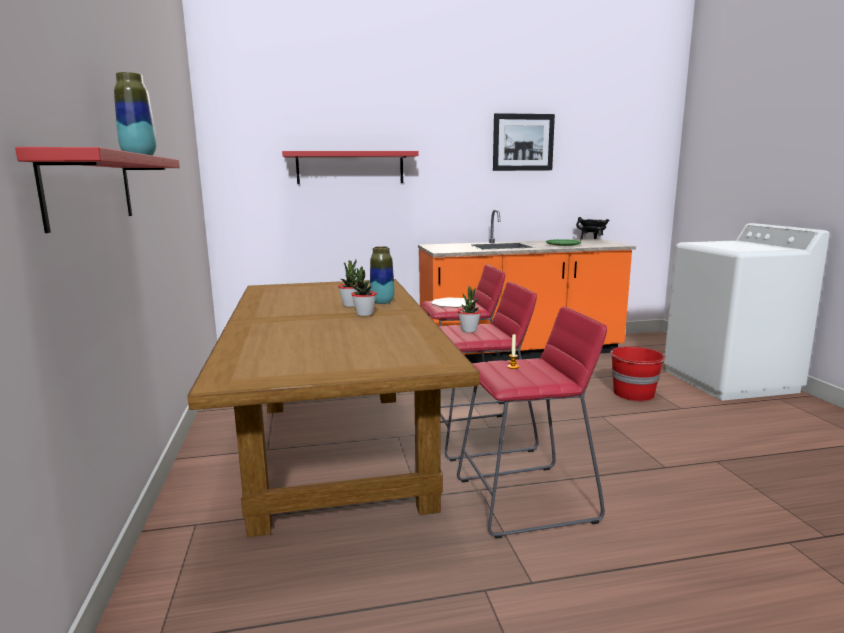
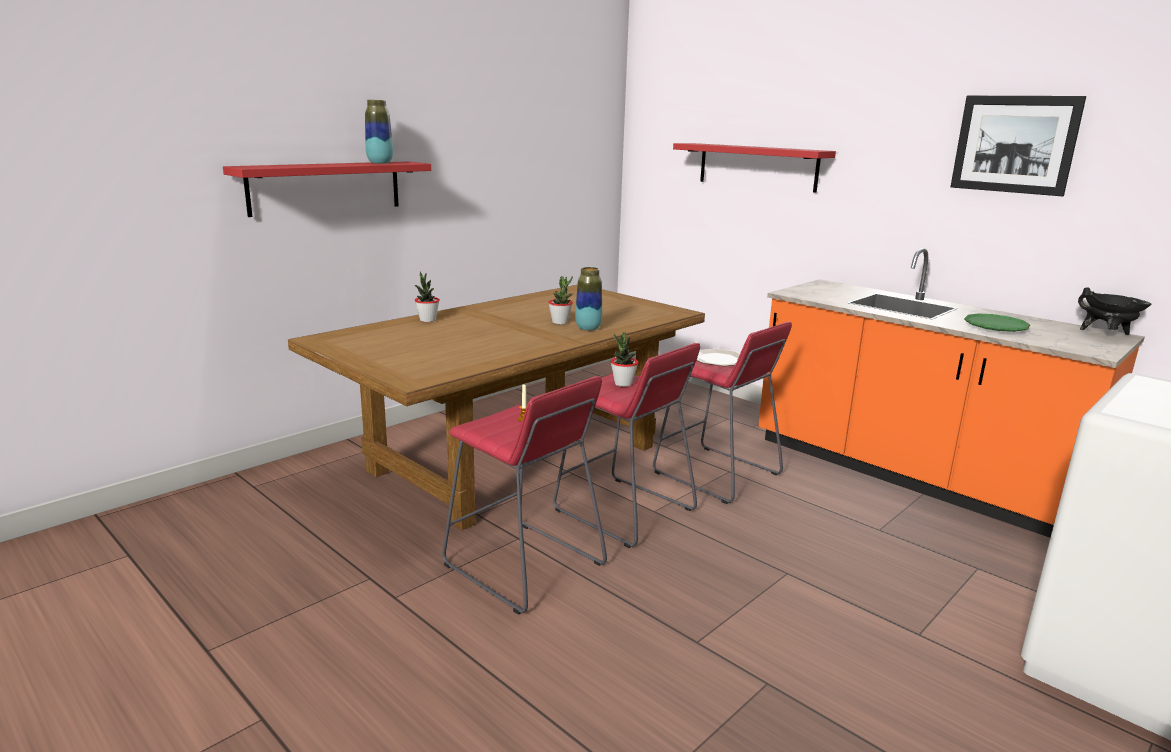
camera: 55 degrees right, 5 degrees up
(364, 314) = (534, 332): potted plant -> potted plant (427, 320)
(634, 394) = (908, 585): red bucket -> none

